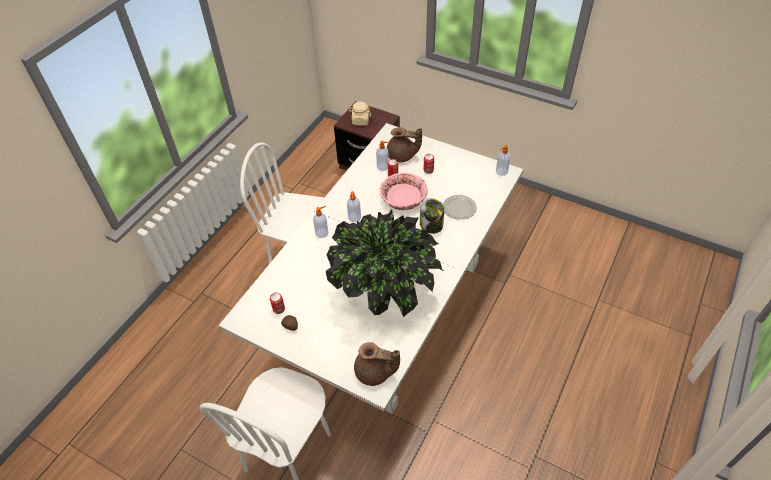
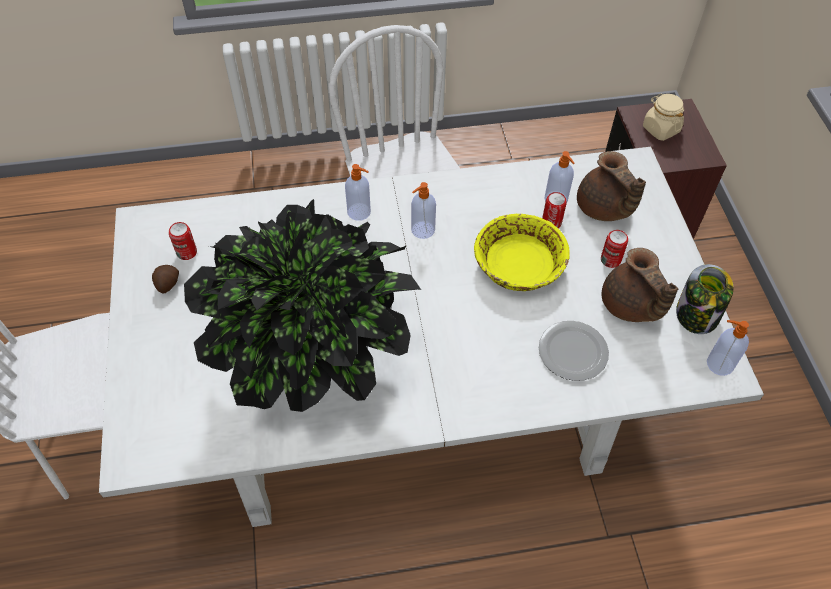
camera: 50 degrees right, 5 degrees up
(375, 373) = (154, 439): brown teapot -> brown teapot (630, 306)
(403, 198) = (518, 265): pink bowl -> yellow bowl
(431, 225) = (499, 336): jar -> jar (697, 315)

